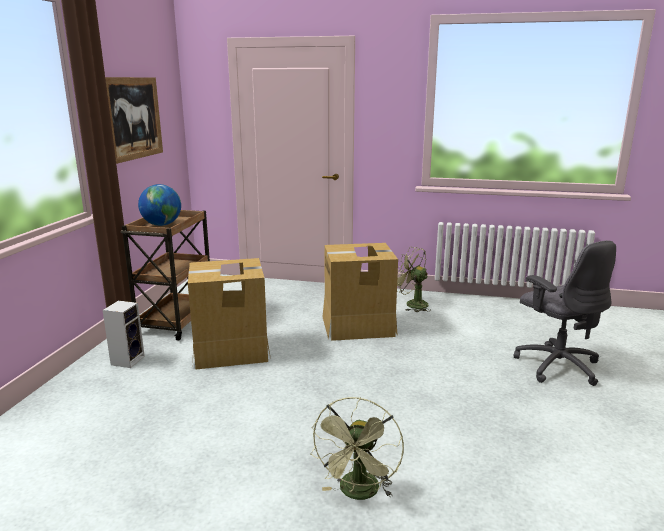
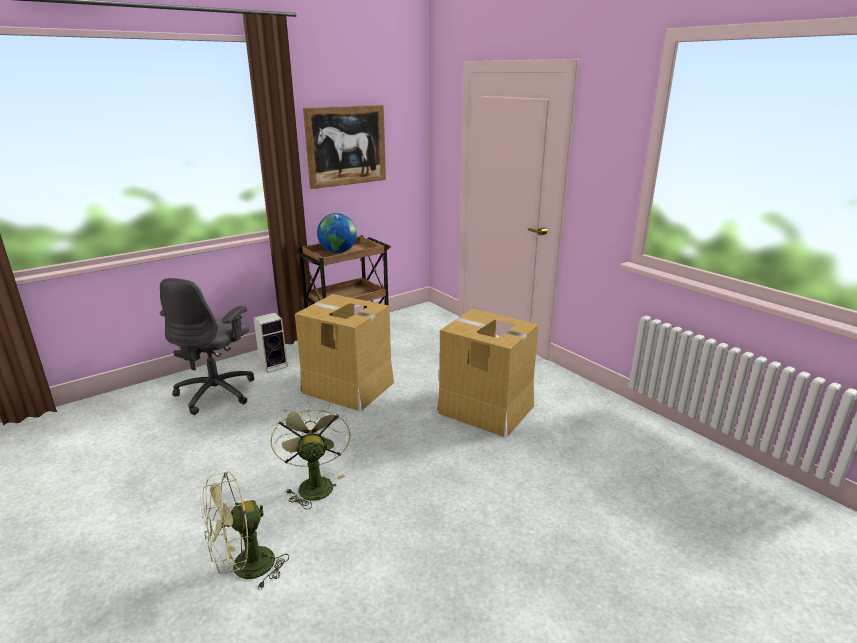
camera: 40 degrees right, 5 degrees up
(412, 304) = (580, 407): green fan -> green fan (313, 484)
(557, 365) = (643, 565): grey office chair -> grey office chair (217, 393)

